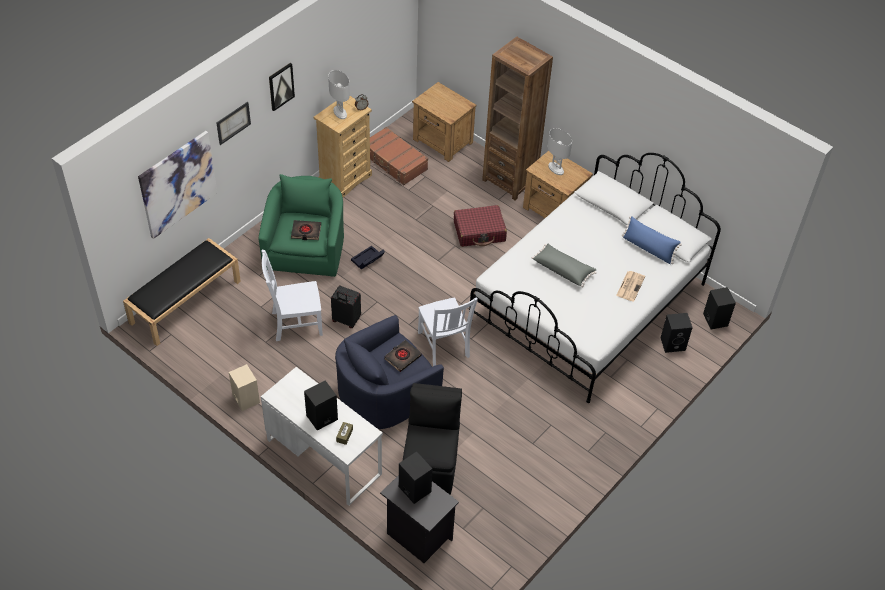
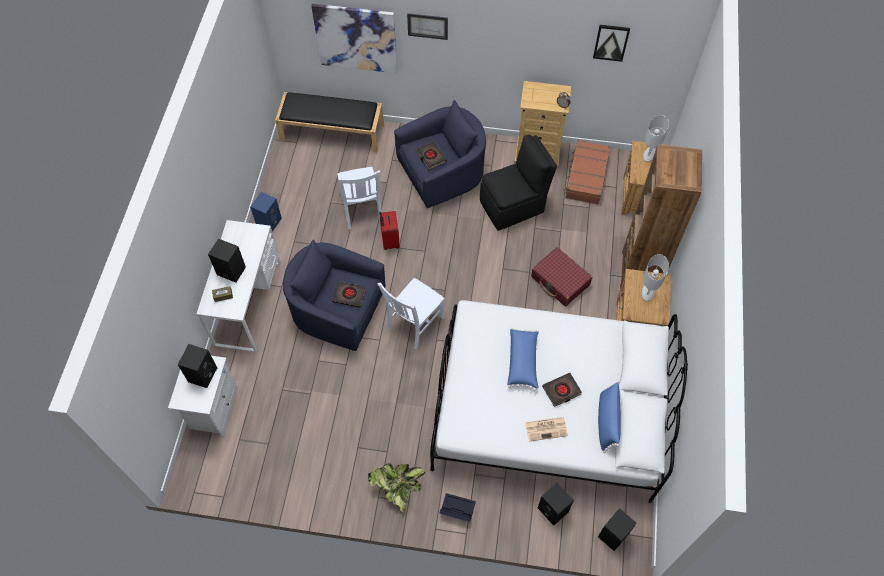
camera: 60 degrees right, 10 degrees up
(245, 398) = (269, 221): beige speaker -> blue speaker
(281, 86) = (492, 29): picture -> picture (611, 42)
(295, 323) = (362, 210): white chair -> white chair turned 150 degrees counterclockwise
(306, 248) = (443, 172): green armchair -> blue armchair
(340, 113) = (544, 95): white table lamp -> white table lamp (649, 154)
(346, 320) = (389, 241): black suitcase -> red suitcase
(367, 260) = (462, 220): black storage box -> black storage box (456, 509)
(417, 535) = (213, 409): black nightstand -> white nightstand
(431, 464) = (287, 381): black chair -> black chair (513, 206)
(563, 269) = (523, 361): grey pillow -> blue pillow
(588, 434) = (397, 488): none -> potted plant
(605, 260) = (561, 391): none -> black book

